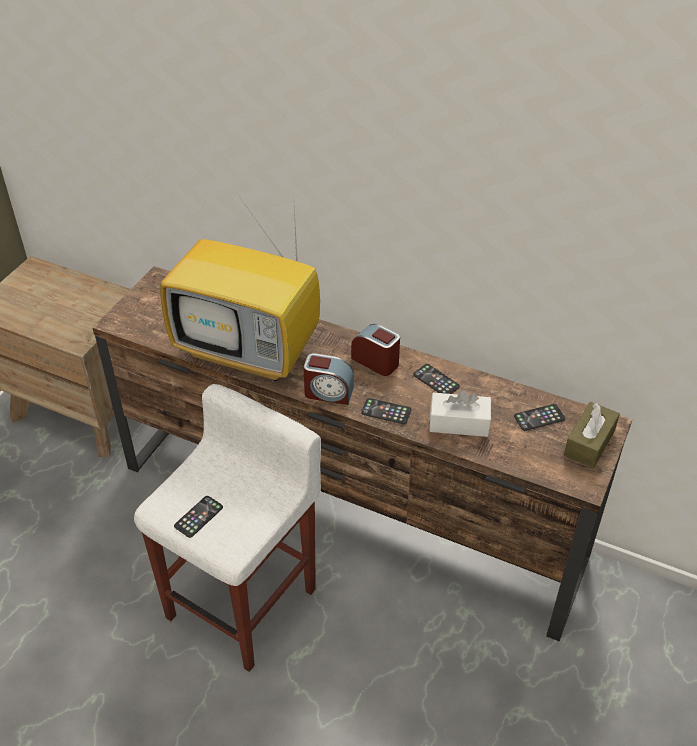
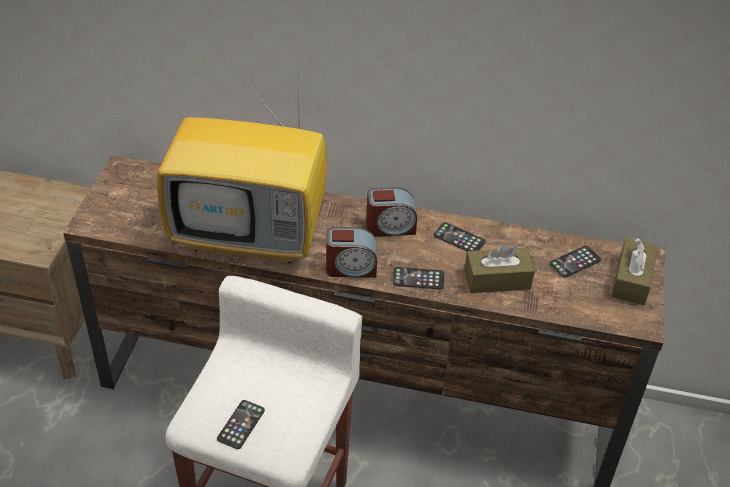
camera: 15 degrees left, 0 degrees up
(376, 361) = (390, 227): alarm clock -> alarm clock turned 150 degrees clockwise
(459, 423) = (497, 279): white tissue box -> brown tissue box

